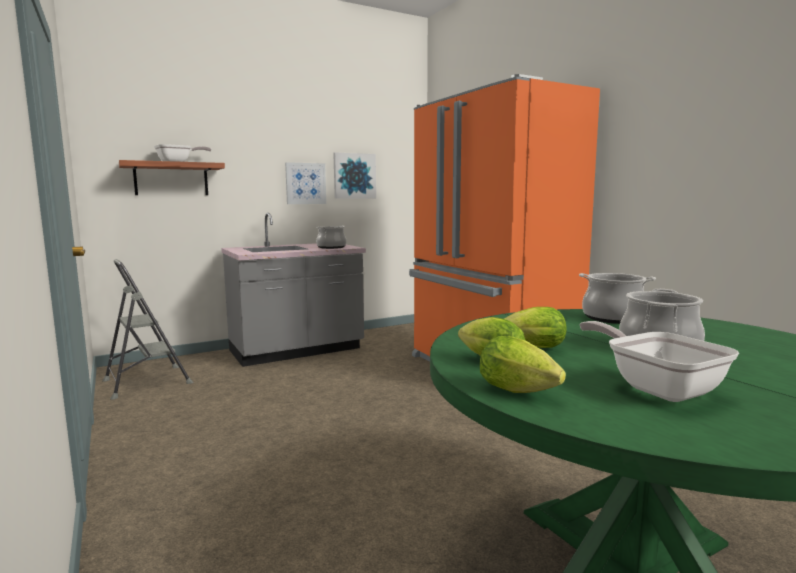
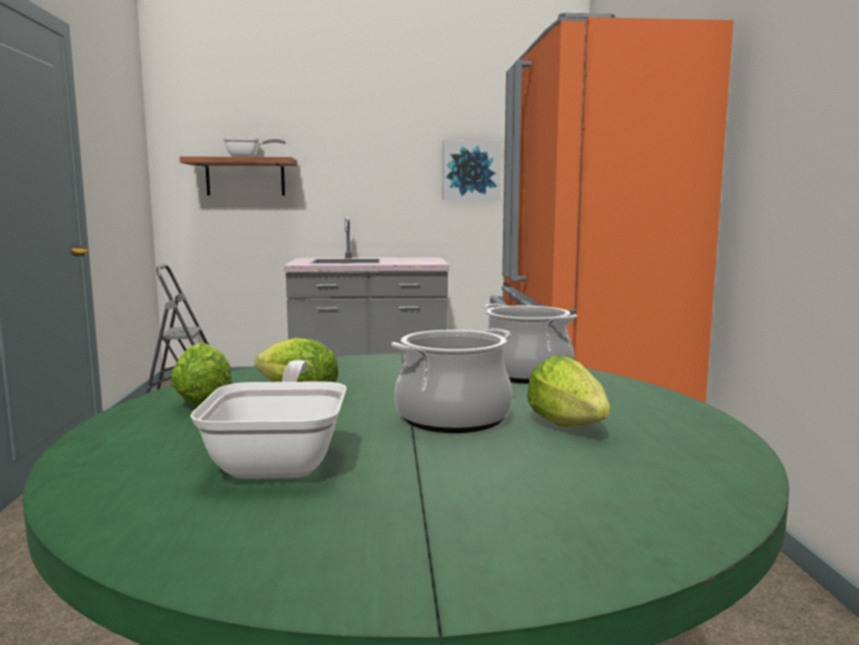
camera: 25 degrees right, 0 degrees up
(305, 183) = (404, 181): picture -> none
(331, 247) = (411, 262): cooking pot -> none
(521, 392) = (124, 436): lettuce -> lettuce (570, 427)

